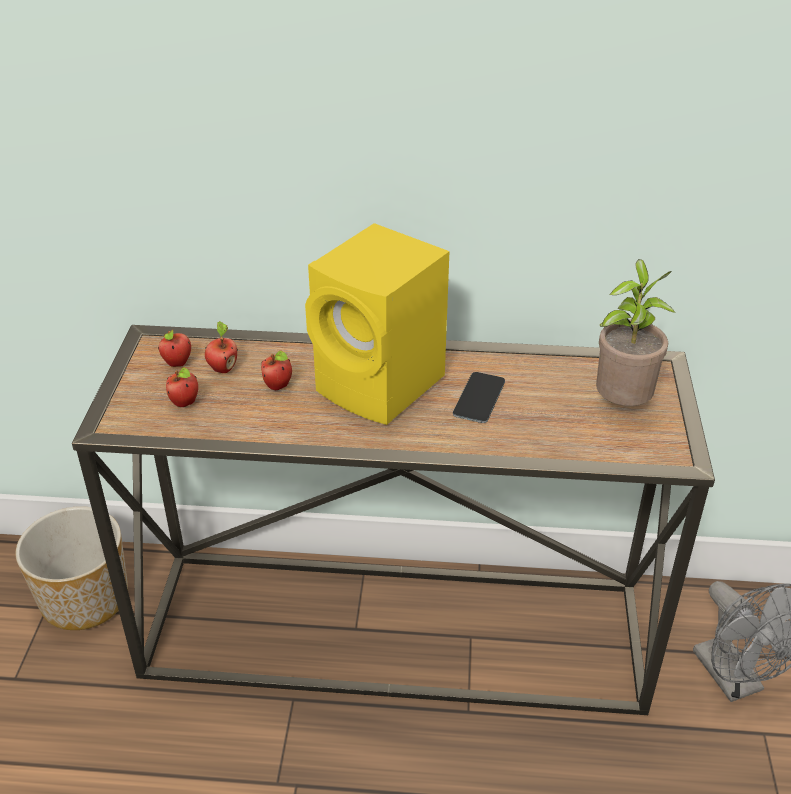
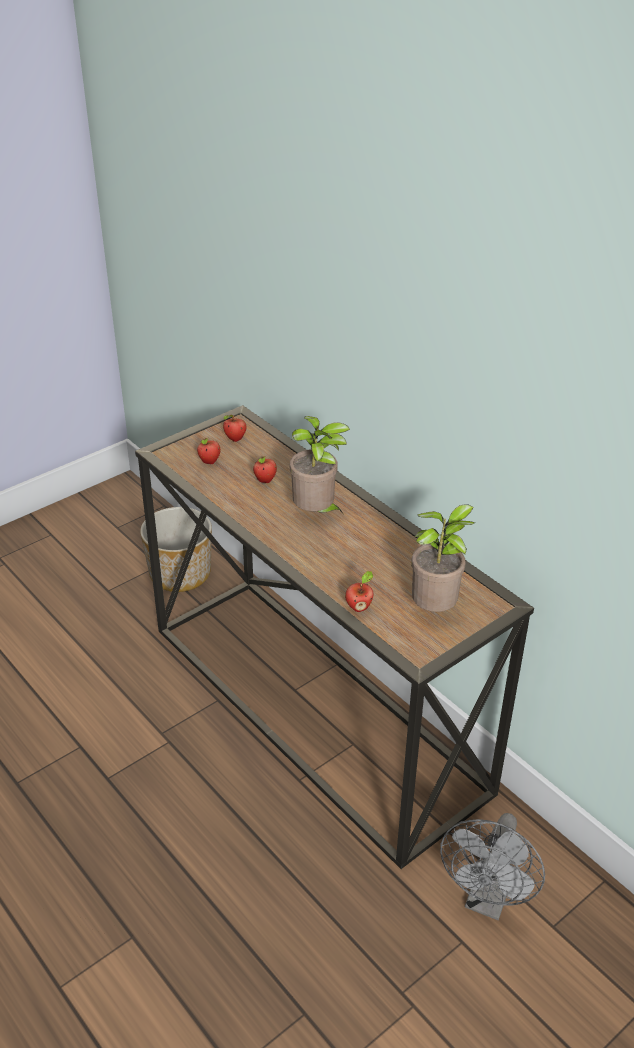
camera: 45 degrees right, 0 degrees up
(222, 368) = (252, 455): apple -> apple (359, 607)
(383, 386) = (316, 513): yellow speaker -> potted plant
(479, 398) = (359, 553): phone -> none

